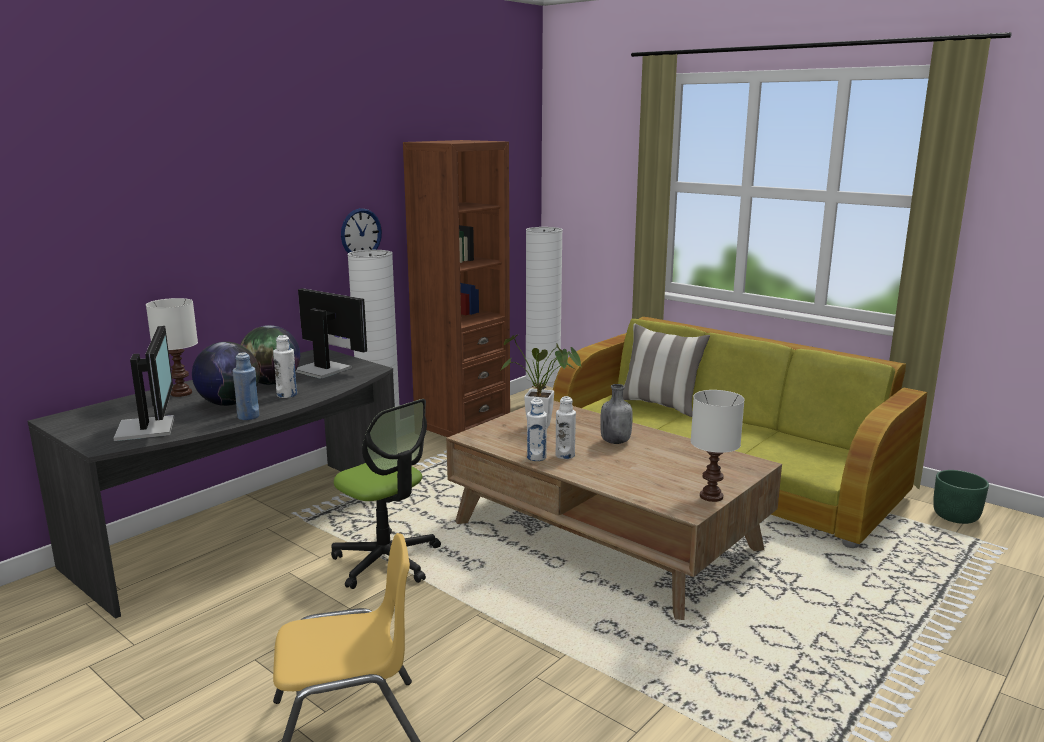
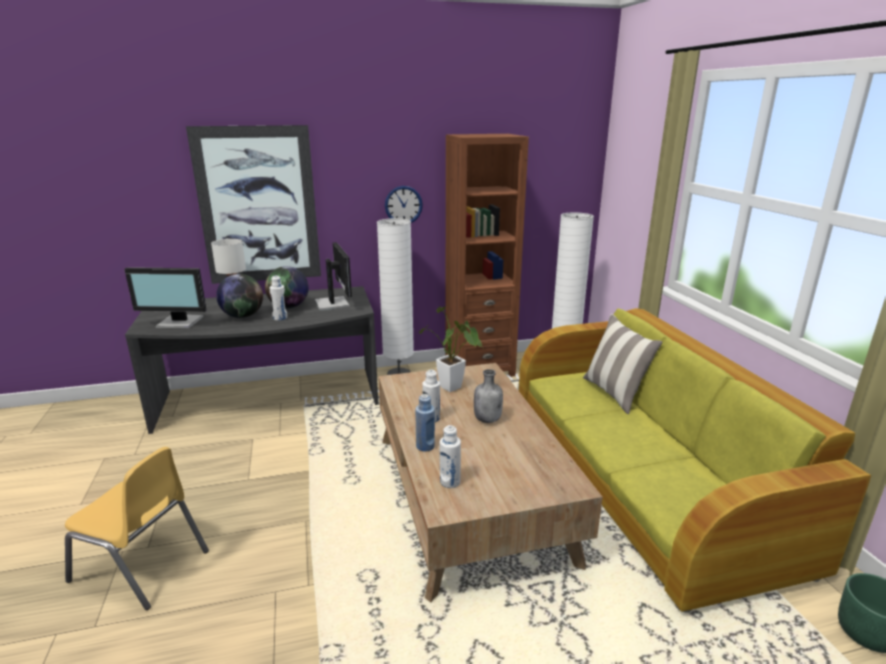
camera: 35 degrees right, 5 degrees up
(148, 428) = (179, 322): monitor -> monitor turned 75 degrees clockwise
(189, 249) = (258, 206): none -> picture
(248, 416) = (234, 328): blue bottle -> blue bottle (425, 446)
(386, 561) = (308, 454): office chair -> none
(536, 457) = (408, 413): white bottle -> white bottle (450, 482)
(710, 496) = (482, 503): white table lamp -> none

